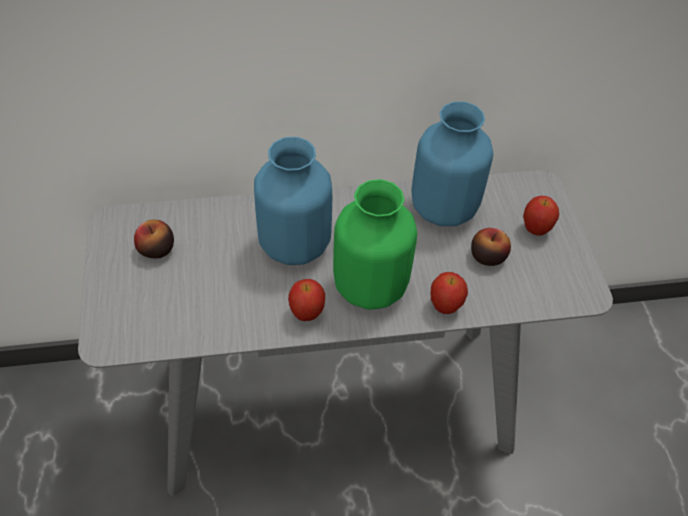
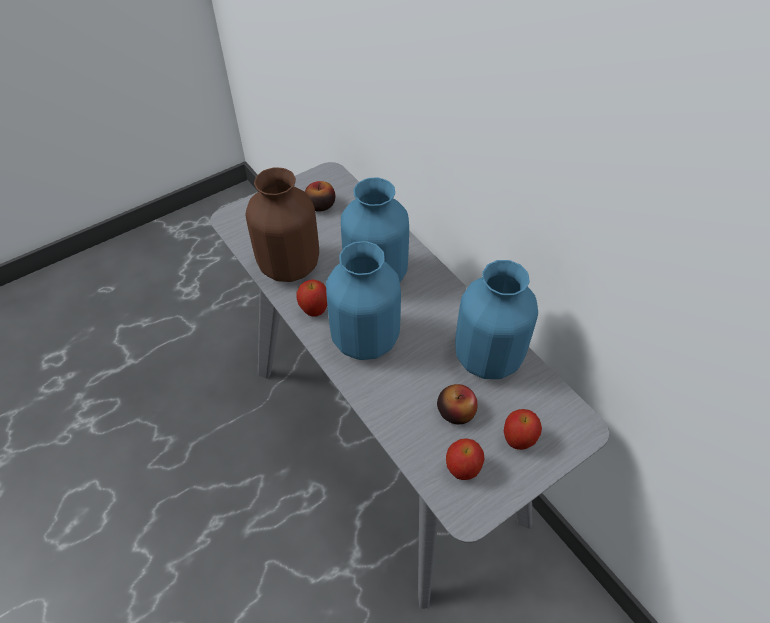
camera: 65 degrees right, 0 degrees up
(227, 311) = (290, 265): none -> brown vase
(371, 286) = (366, 340): green vase -> blue vase
(445, 306) = (377, 399): apple -> apple (462, 470)

